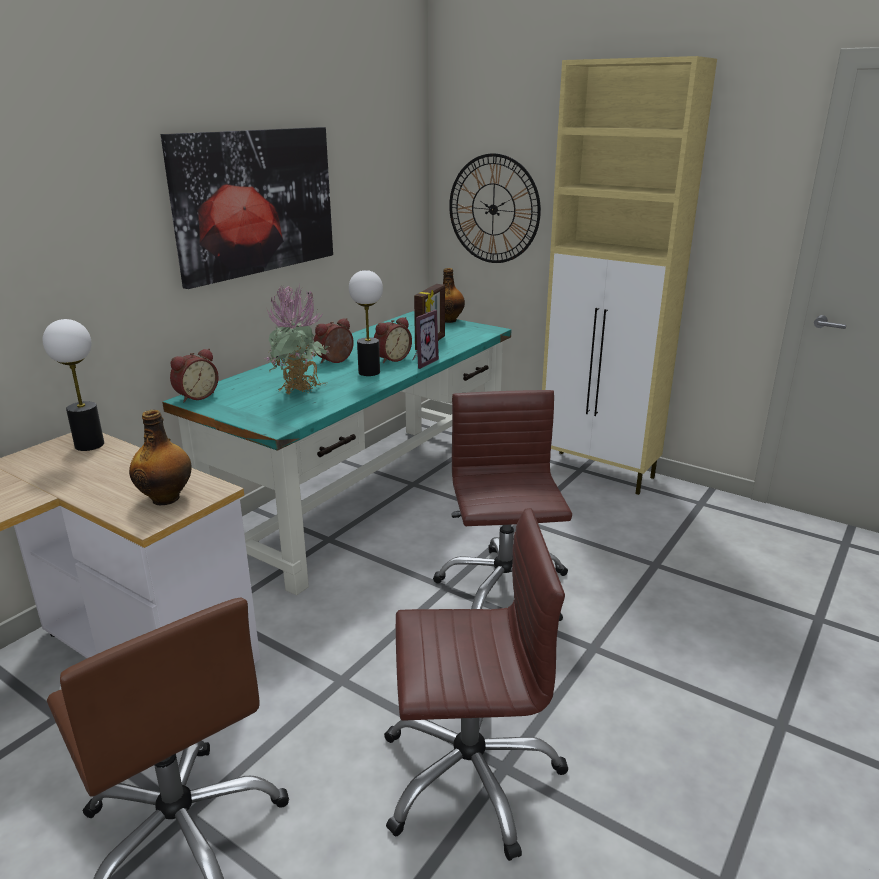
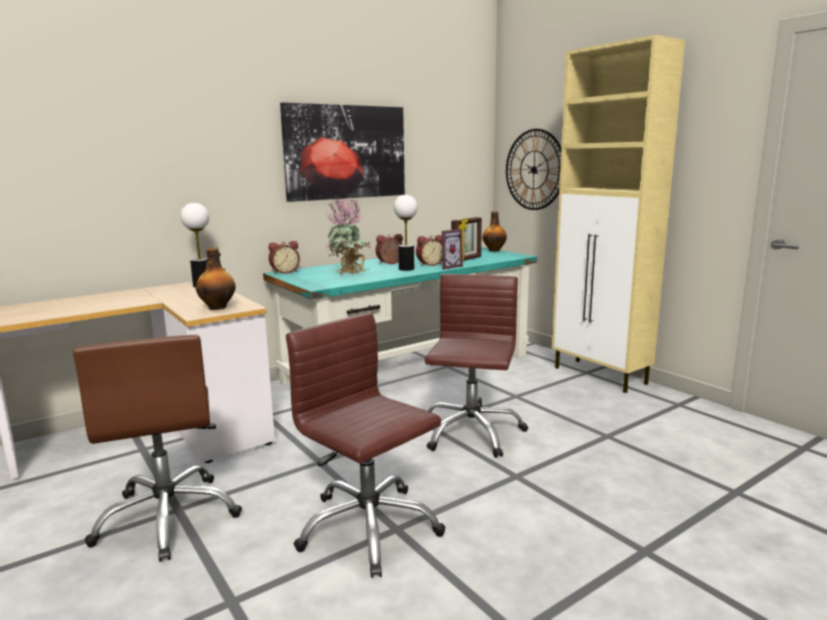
camera: 20 degrees right, 10 degrees down
(469, 775) = (368, 528): brown office chair -> brown office chair turned 150 degrees counterclockwise

